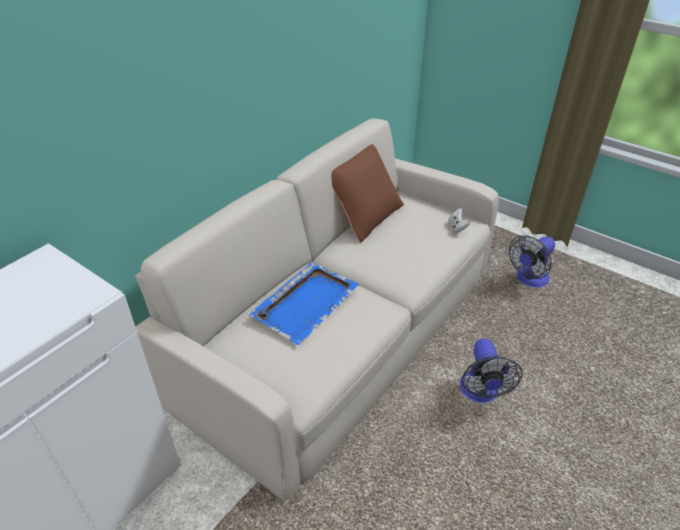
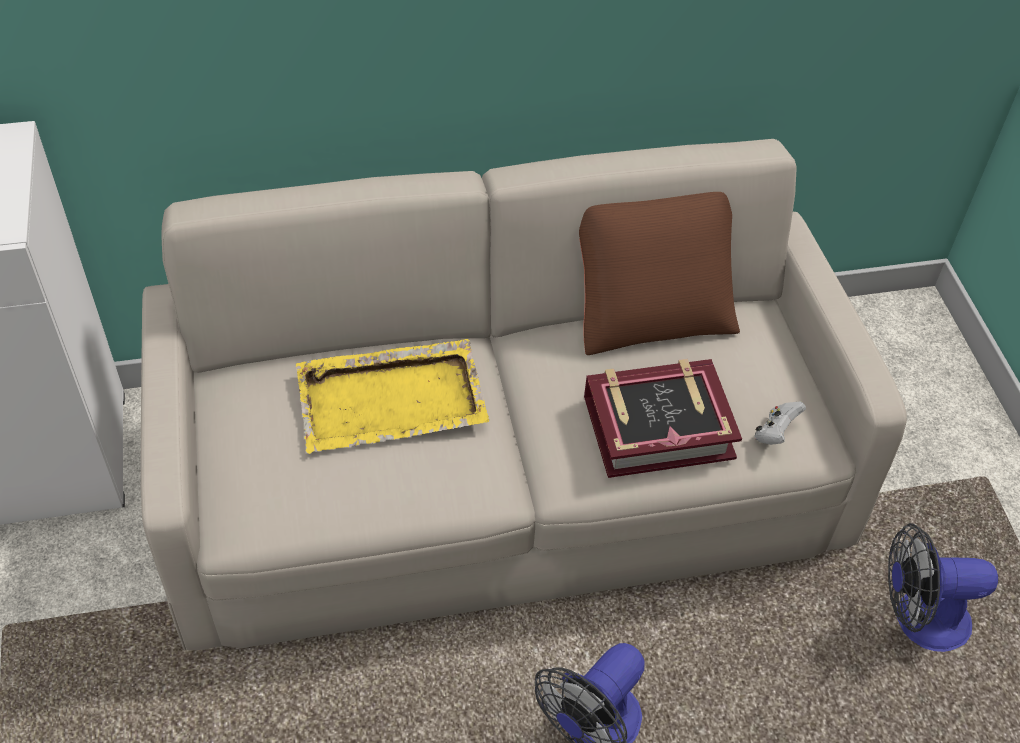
camera: 40 degrees right, 10 degrees up
(306, 303) = (393, 399): blue tray -> yellow tray
(417, 249) = (658, 426): none -> book

